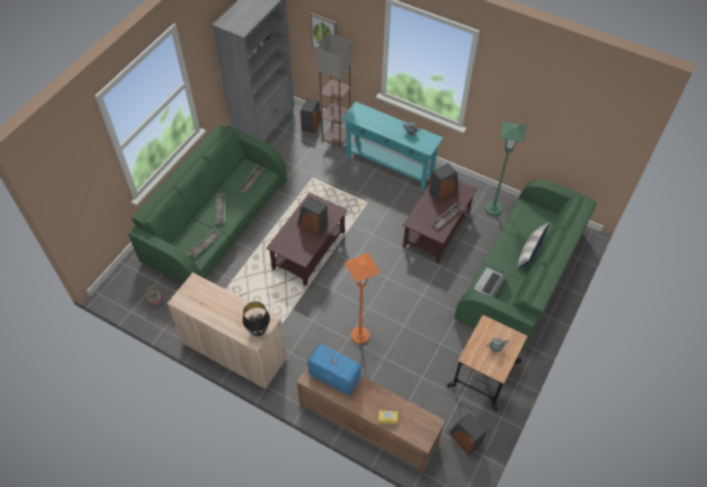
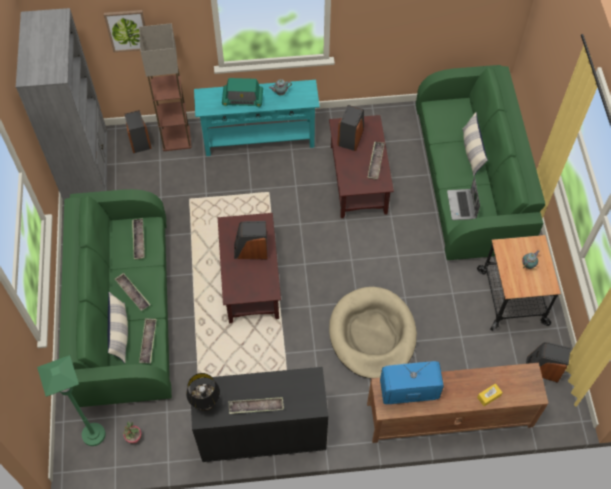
camera: 35 degrees left, 5 degrees up
(193, 229) = (120, 333): none -> pillow
(217, 315) = (256, 407): none -> tray
(234, 350) = (262, 433): beige cabinet -> black cabinet
(258, 331) = (312, 394): black table lamp -> black table lamp (206, 403)
(360, 335) = (372, 334): orange floor lamp -> beige dog bed
(382, 124) = (242, 99): none -> radio
(493, 209) = (395, 127): green floor lamp -> green floor lamp (93, 434)

